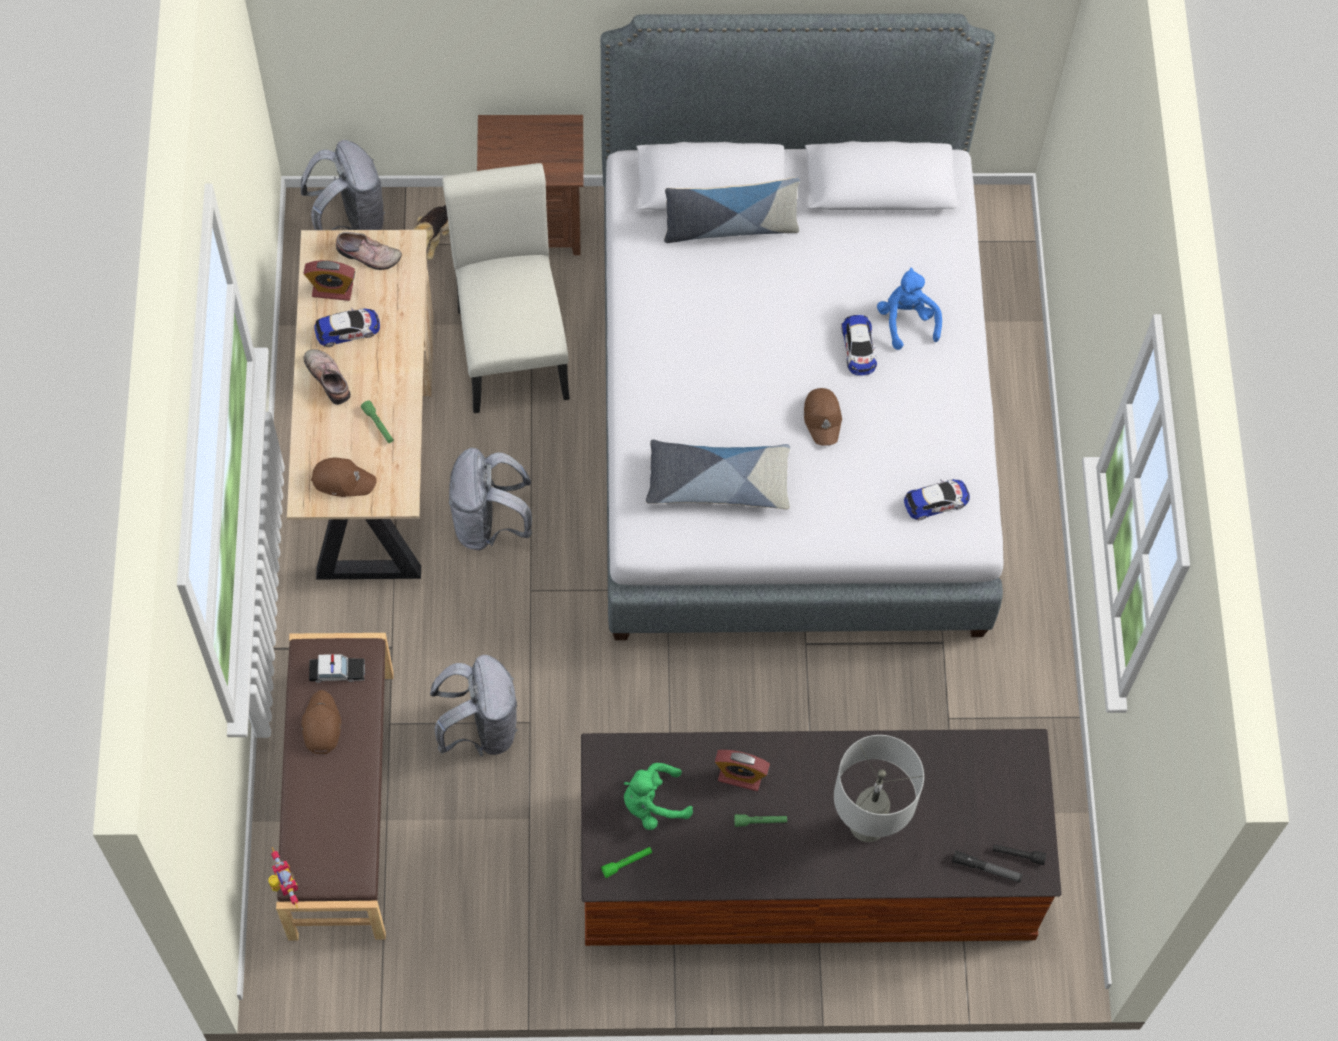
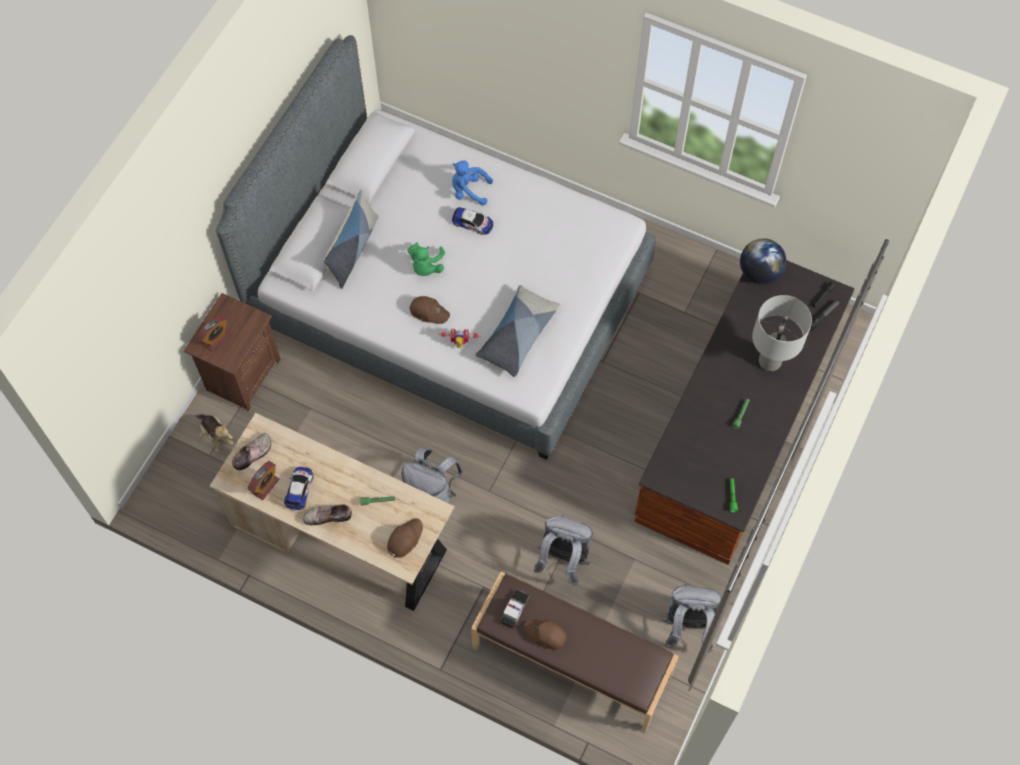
camera: 60 degrees left, 0 degrees up
(283, 886) = (641, 703): toy robot -> toy robot (460, 344)
(351, 221) = (173, 478): grey backpack -> grey backpack (687, 626)
(511, 344) = (317, 426): white chair -> none
(652, 804) = (702, 465): green plush toy -> green plush toy (426, 266)
(740, 776) = (708, 412): alarm clock -> alarm clock (216, 339)
(823, 418) = (507, 262): brown cap -> brown cap (429, 311)
(936, 501) = (591, 232): toy car -> none
(1006, 751) = (759, 273): none -> globe

